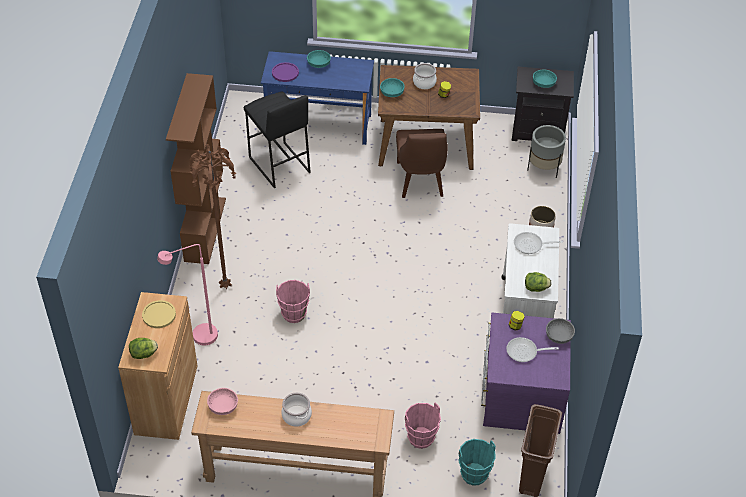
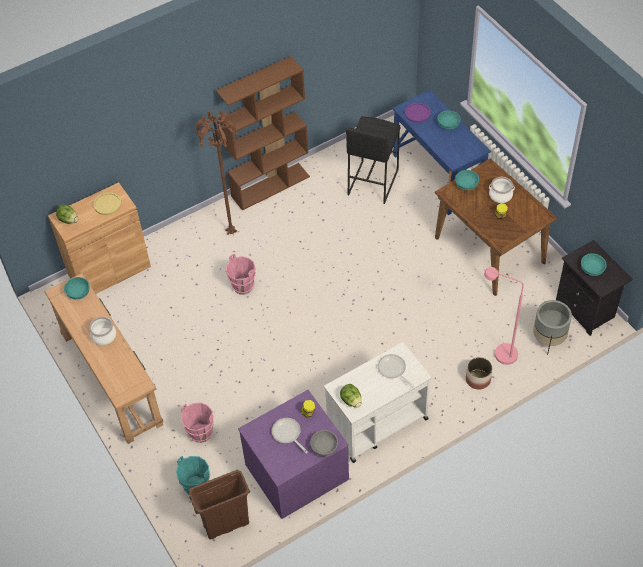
camera: 55 degrees right, 5 degrees up
(198, 338) = (173, 251): pink floor lamp -> pink floor lamp (499, 353)
(223, 407) = (78, 293): pink bowl -> turquoise bowl
(420, 181) = (446, 272): brown chair -> none

